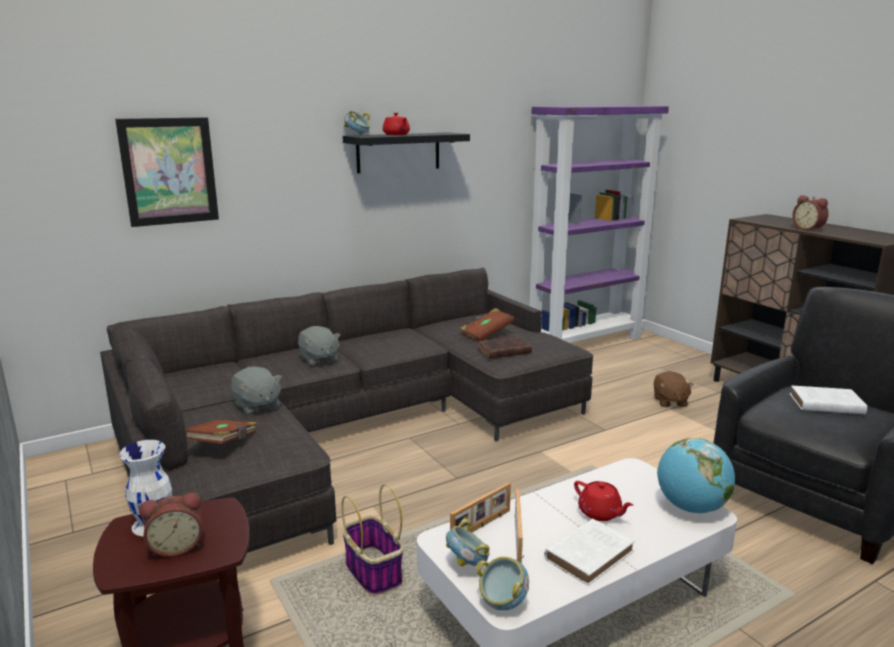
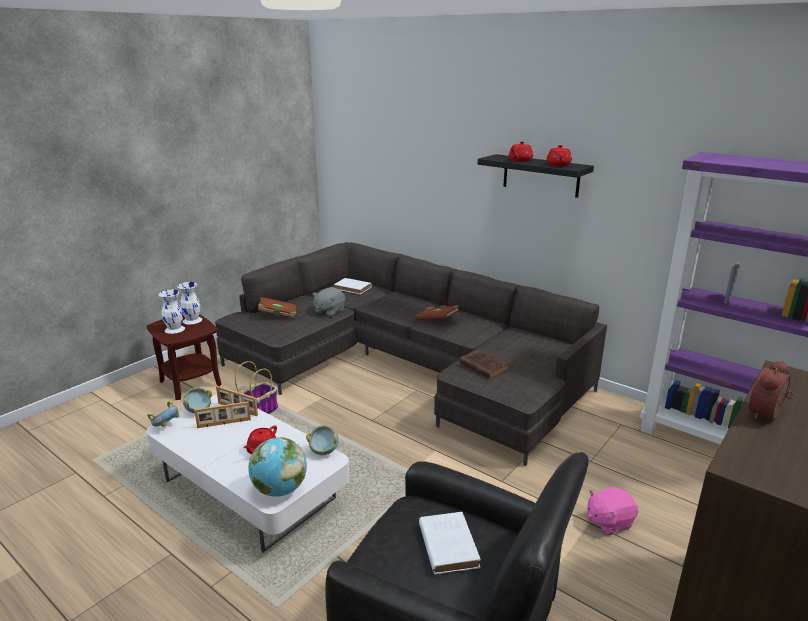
camera: 70 degrees right, 5 degrees up
(169, 171) = (391, 161): picture -> none
(176, 546) = (175, 329): alarm clock -> white vase
(319, 360) = (408, 309): grey plush toy -> none
(357, 135) = (499, 155): bowl -> bowl (323, 452)
(434, 133) = (558, 164): none -> red teapot
(486, 334) = (517, 354): brown book -> brown book (437, 320)
(591, 554) = (213, 450): white book -> white book (353, 288)
(669, 402) = (608, 522): brown plush toy -> pink plush toy

